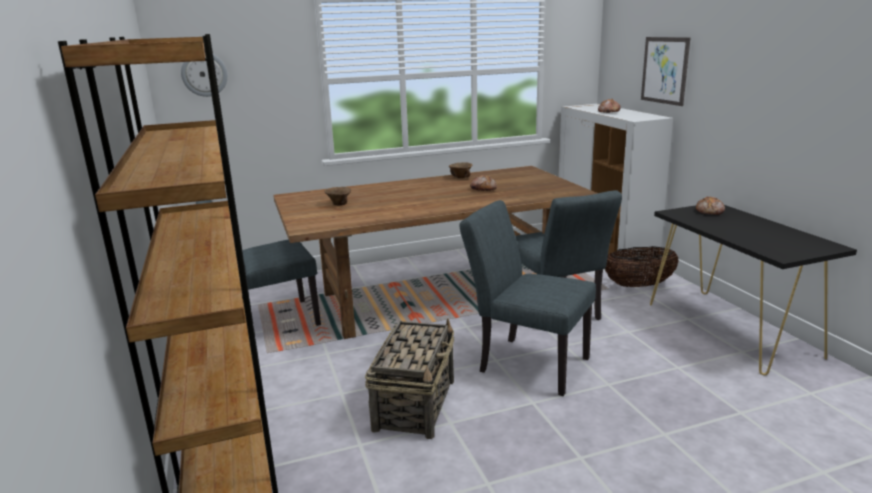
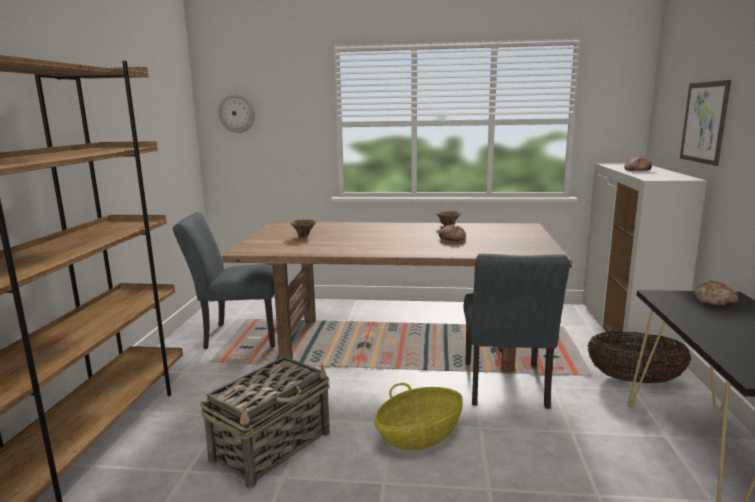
camera: 25 degrees right, 5 degrees down
(526, 363) = (419, 435): grey chair -> basket

